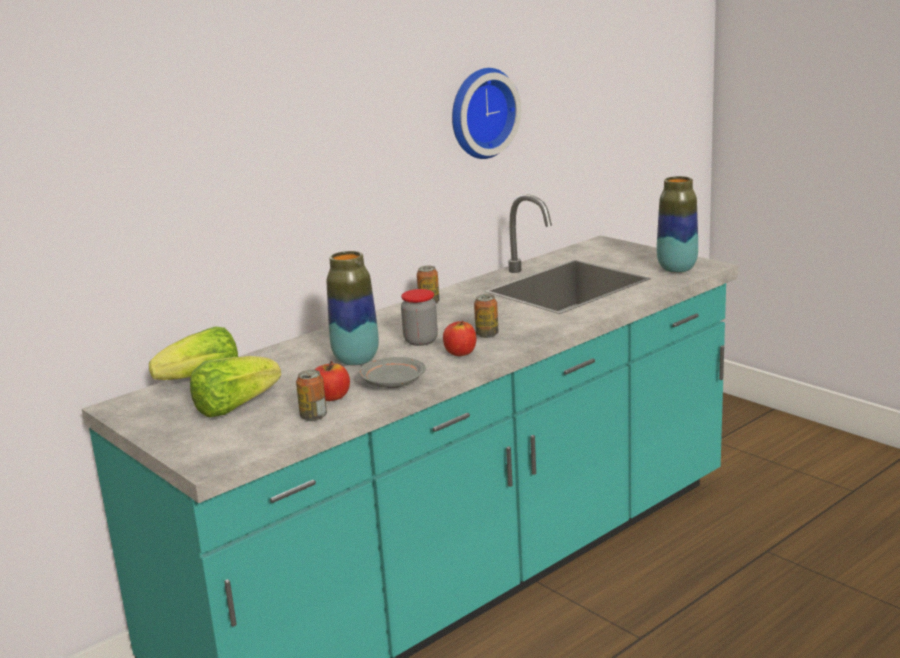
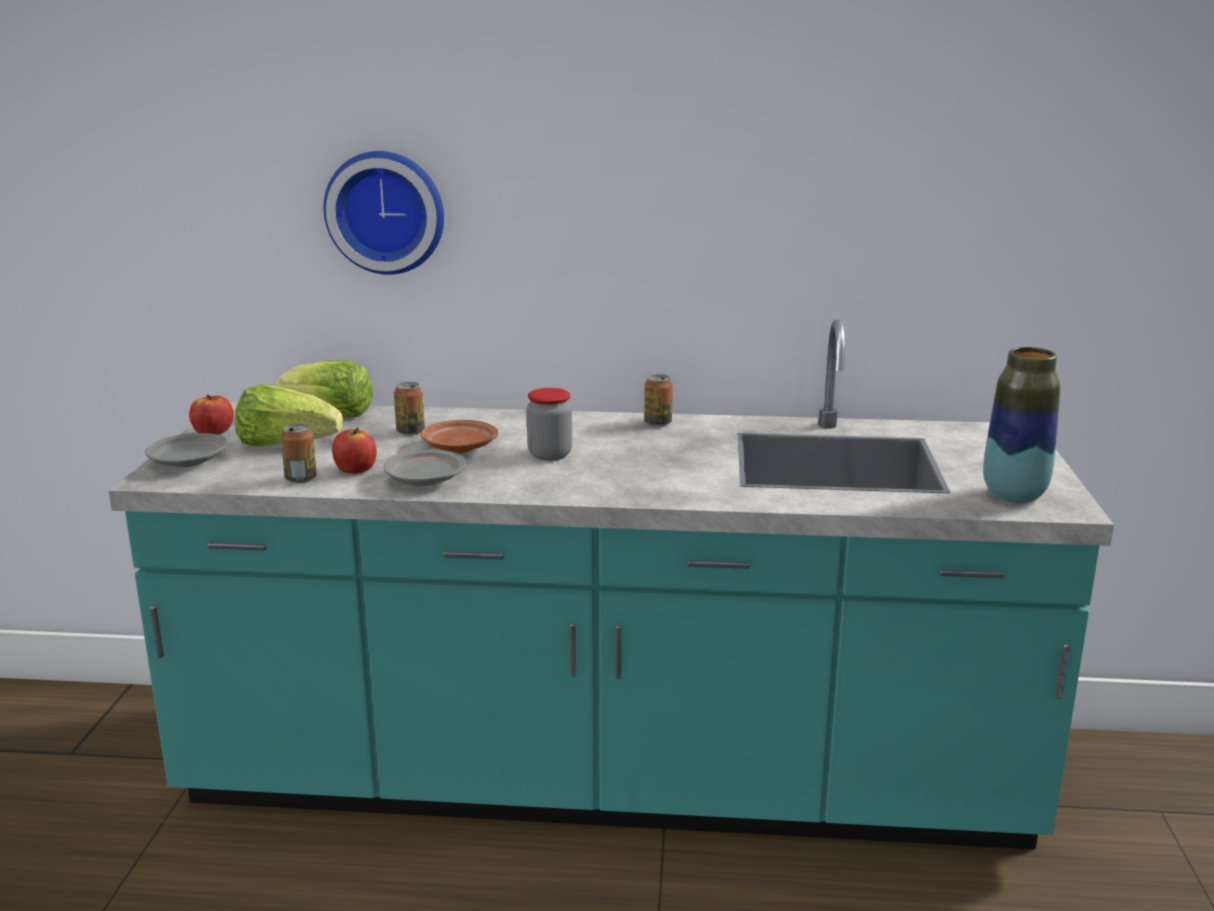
camera: 45 degrees right, 0 degrees up
(197, 445) = (188, 462): none -> grey plate
(356, 360) = (459, 447): vase -> brown plate
(460, 353) = (546, 480): apple -> apple (213, 432)
(480, 113) = (821, 194): wall clock -> wall clock (386, 211)
(487, 335) = (615, 475): can -> can (410, 432)

